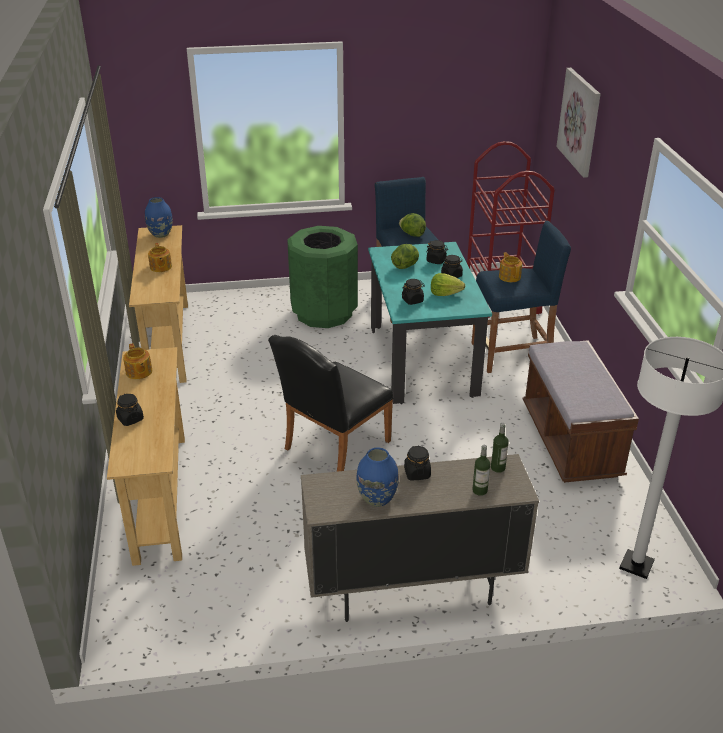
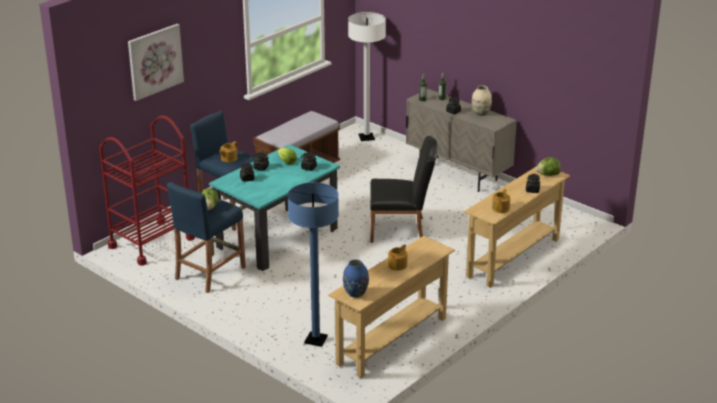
camera: 130 degrees left, 5 degrees down
(231, 310) = (316, 340): none -> blue floor lamp
(324, 313) = (267, 298): green trash can -> none
(376, 499) = (481, 113): blue vase -> beige vase
(405, 266) = (269, 185): lettuce -> lettuce (548, 175)

